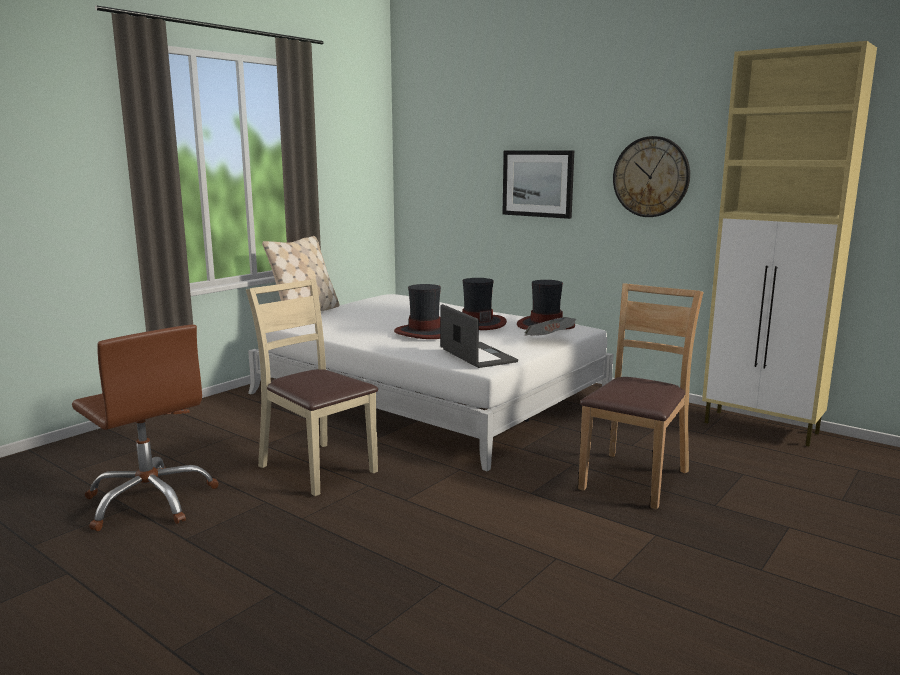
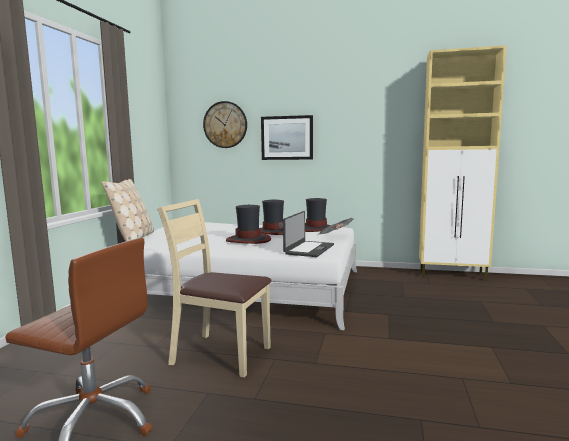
camera: 25 degrees left, 5 degrees down
(477, 356) = (308, 249): laptop -> laptop turned 75 degrees clockwise
(634, 479) = (433, 316): brown chair -> none
(651, 177) = (366, 130): wall clock -> wall clock (225, 125)

